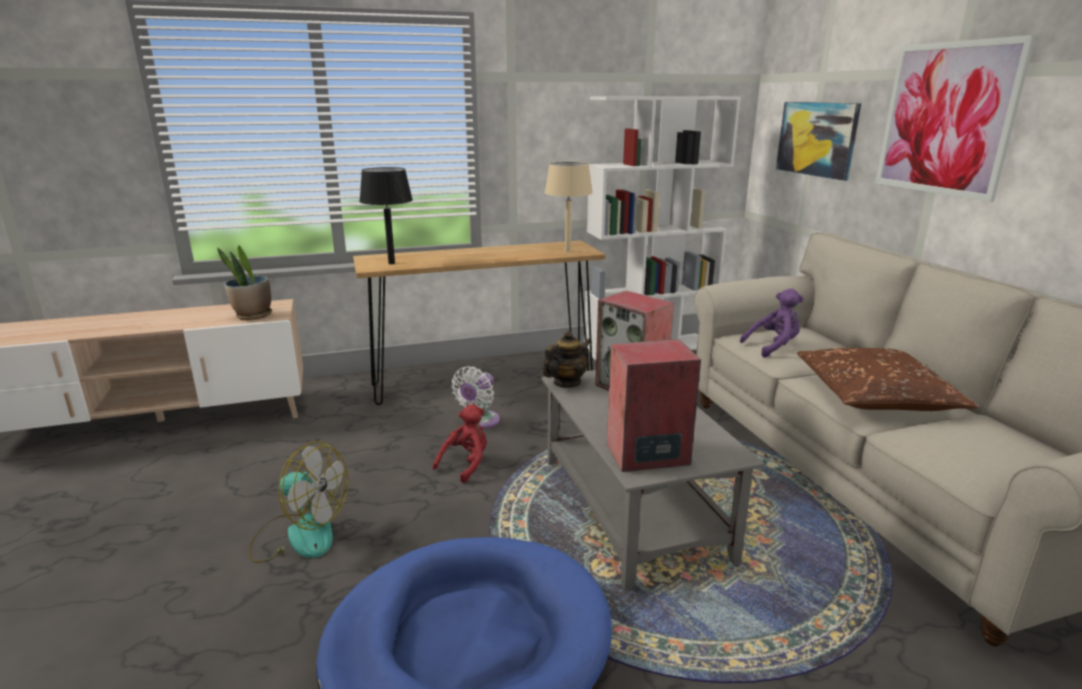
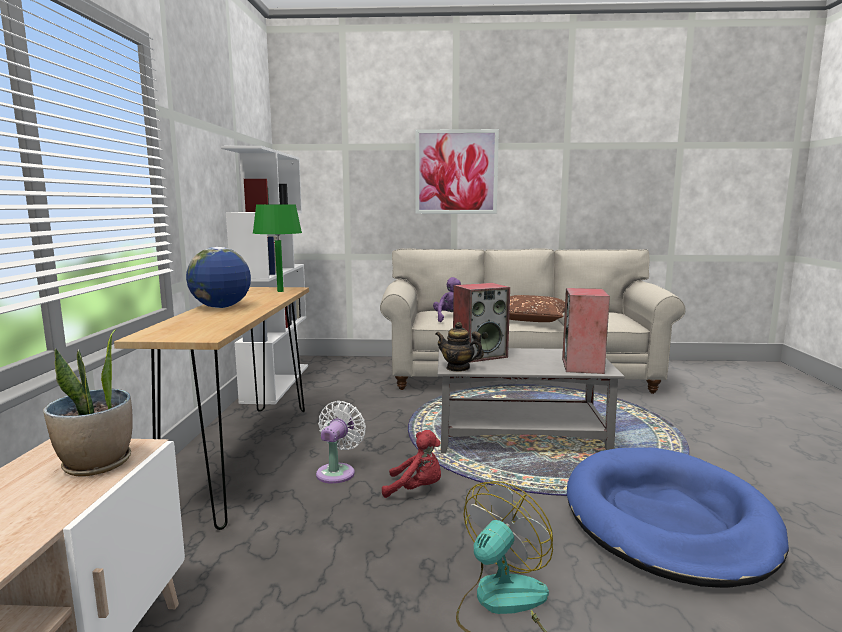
camera: 70 degrees left, 10 degrees down
(391, 263) = (203, 330): black table lamp -> none
(466, 464) = (416, 489): red plush toy -> red plush toy turned 135 degrees clockwise
(476, 252) = (221, 307): none -> globe
(480, 422) = (337, 472): white fan -> white fan turned 120 degrees counterclockwise
(566, 383) = (458, 368): teapot -> teapot turned 45 degrees counterclockwise
(567, 251) = (280, 291): beige table lamp -> green table lamp
(817, 139) = (352, 190): picture -> none

